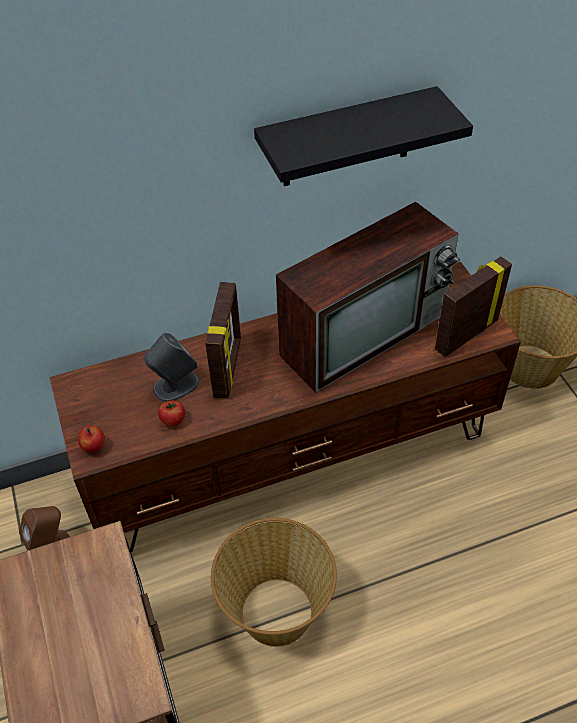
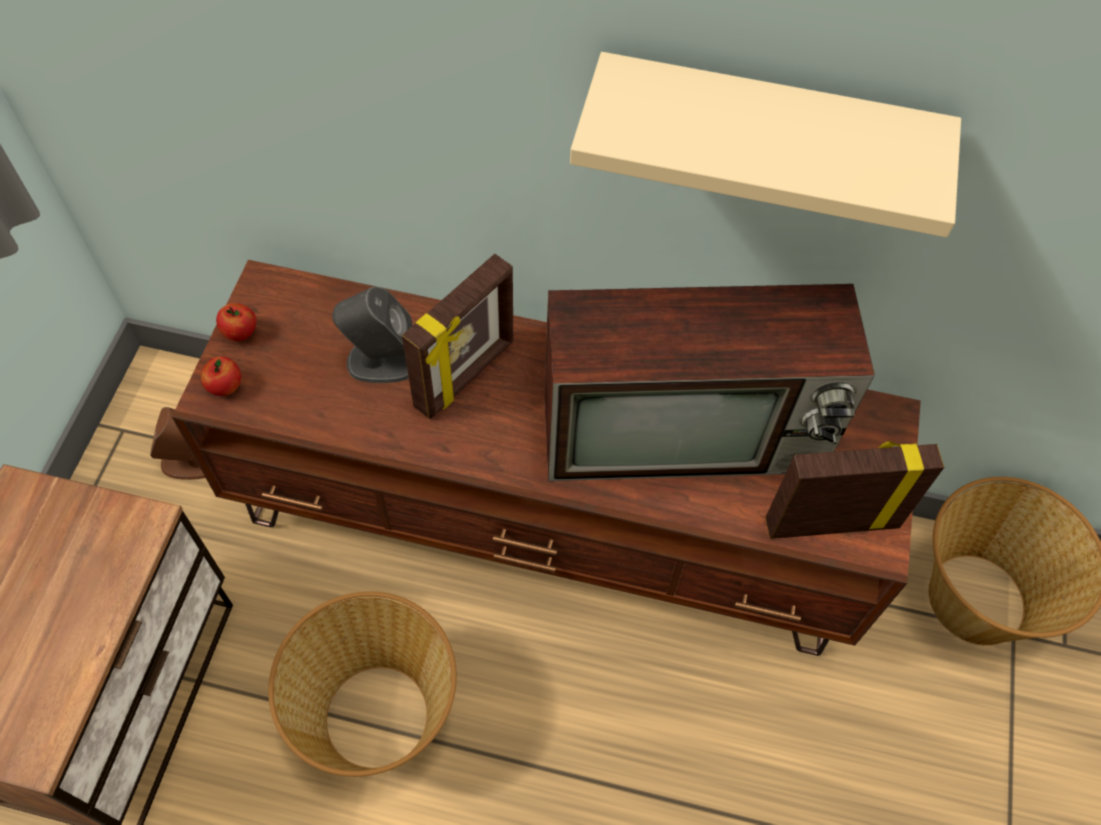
camera: 30 degrees right, 10 degrees up
(173, 421) = (341, 409): apple -> apple (241, 333)
(346, 139) = (764, 134): black shelf -> beige shelf

